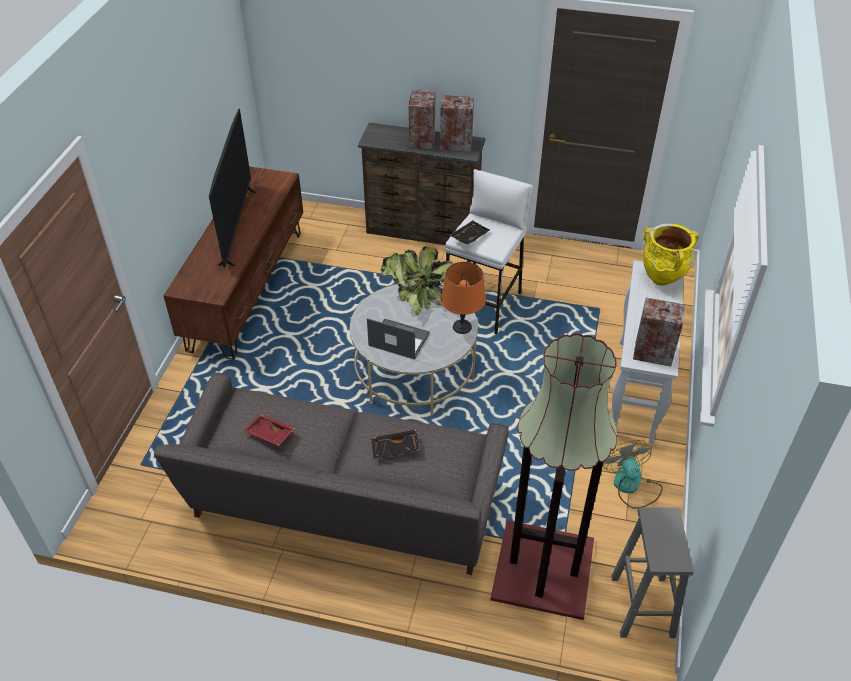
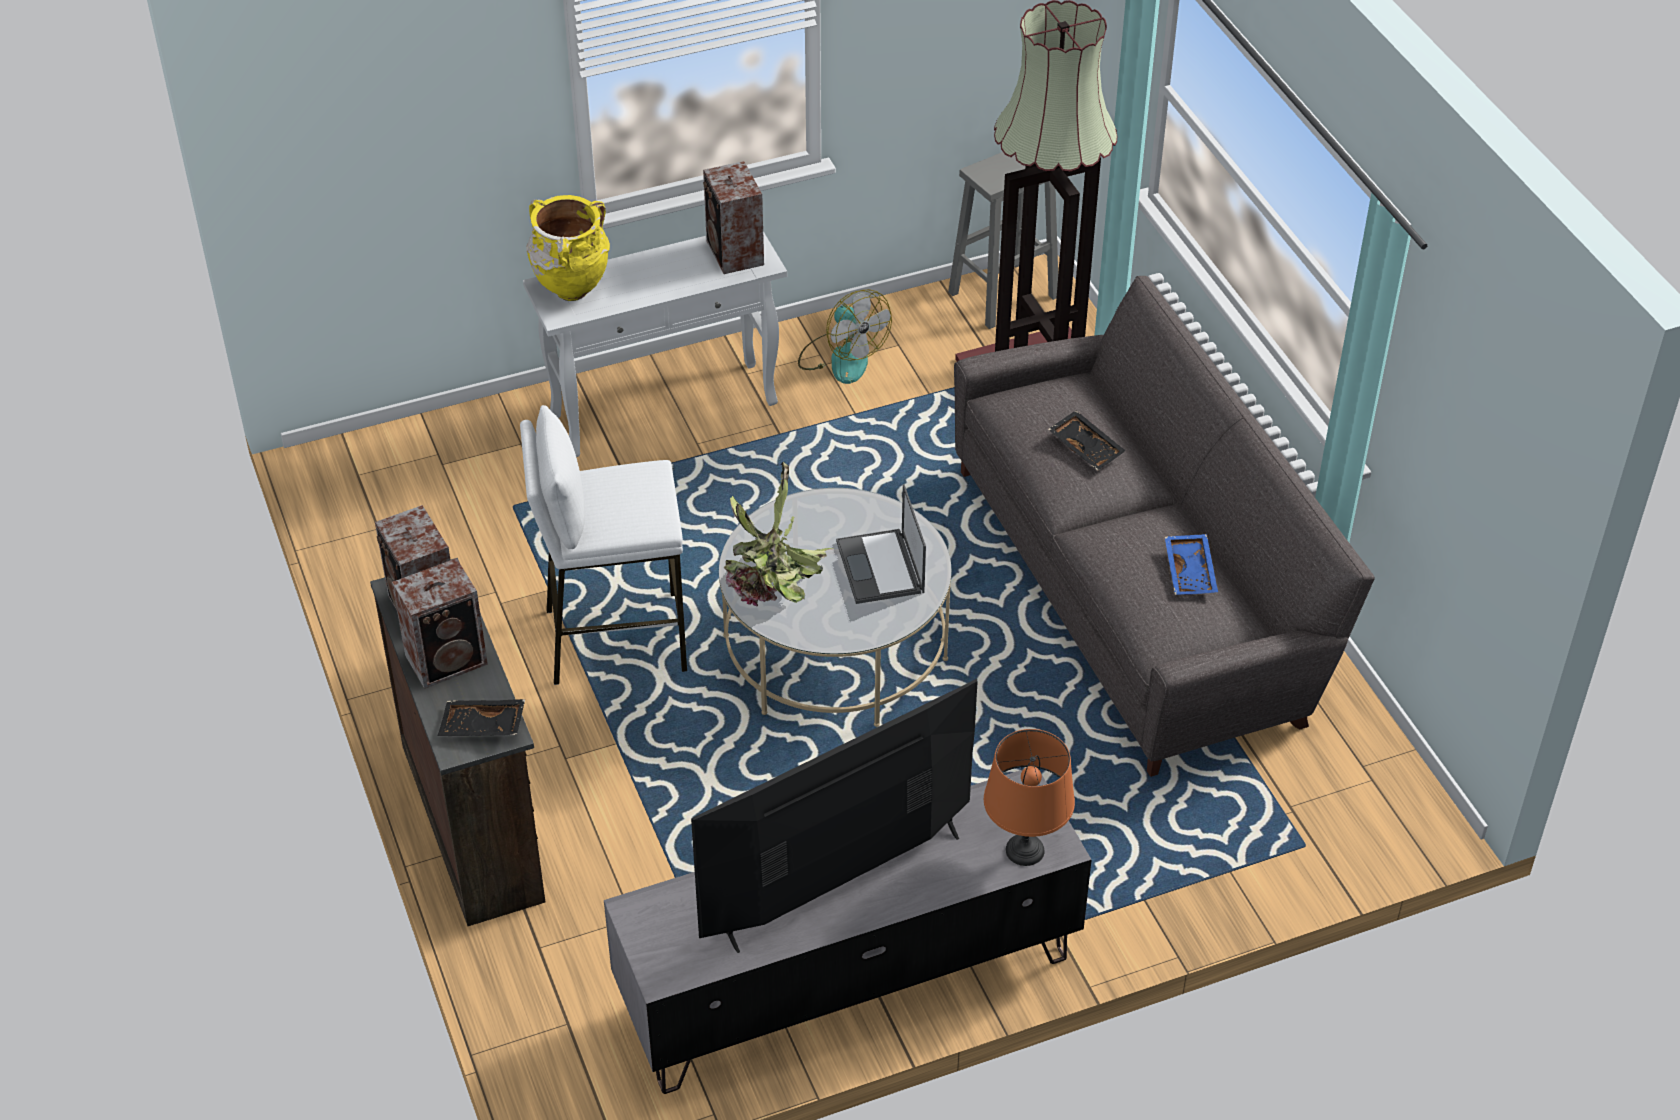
camera: 125 degrees left, 0 degrees up
(247, 288) = (847, 983): brown tv stand -> grey tv stand
(269, 434) = (1191, 572): red tray -> blue tray
(461, 327) = (790, 515): orange table lamp -> orange table lamp (1025, 851)
(469, 236) = (647, 512): black tray -> black tray (482, 727)
(631, 486) = (842, 357): fan -> fan turned 75 degrees counterclockwise

